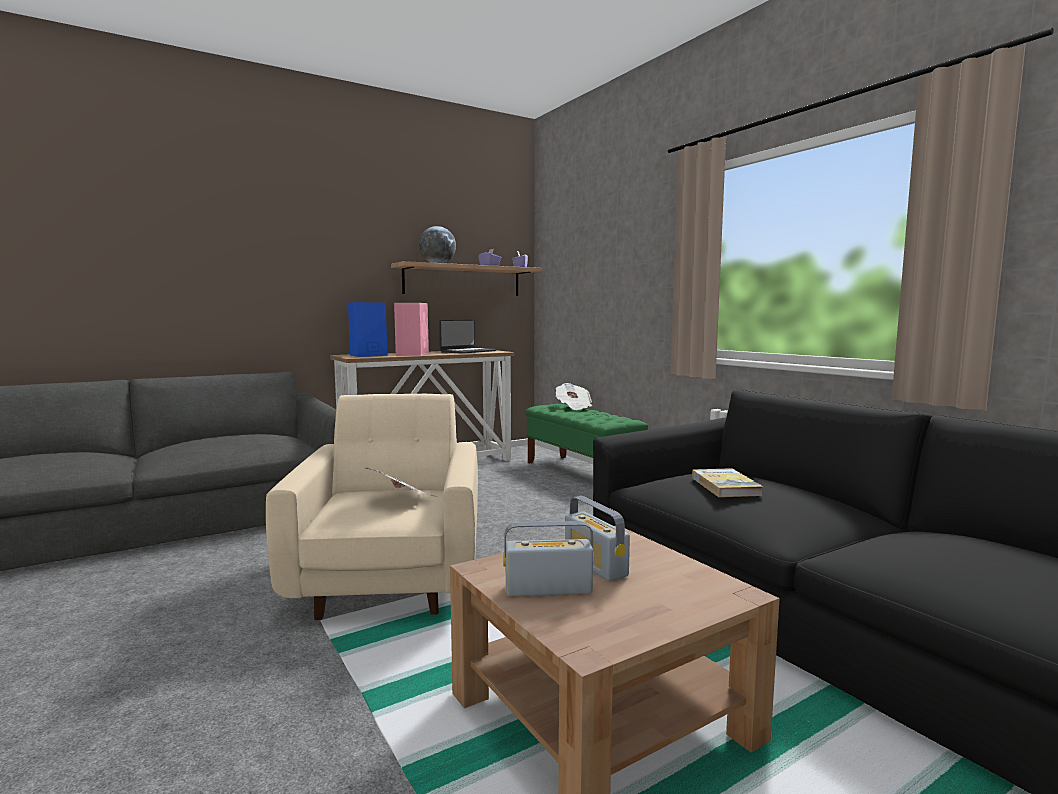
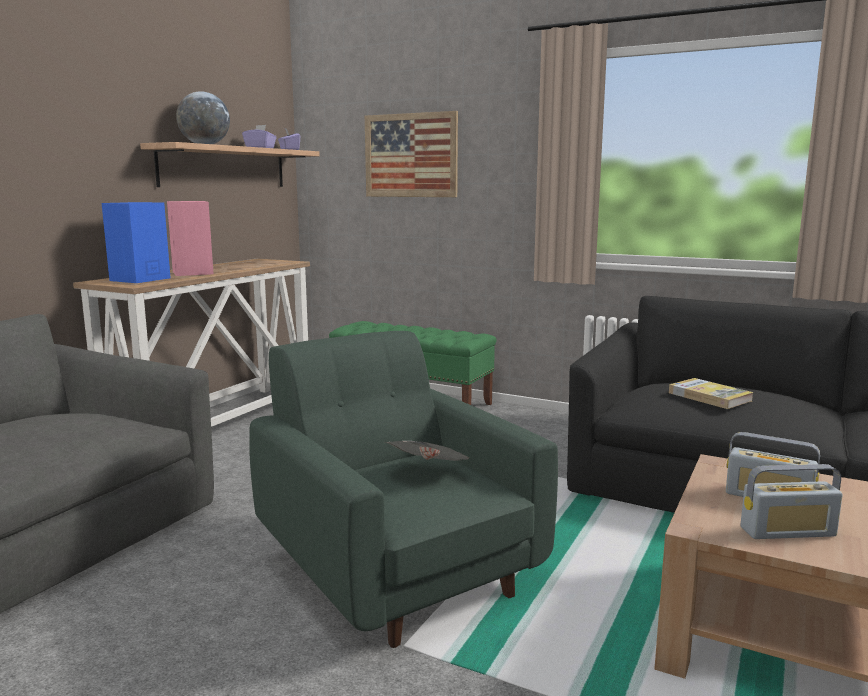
camera: 30 degrees left, 5 degrees up
(392, 576) = (397, 569): beige armchair -> green armchair
(467, 351) = (249, 264): laptop -> none
(548, 589) = (788, 532): radio -> radio turned 150 degrees counterclockwise
(573, 407) = (387, 324): newspaper -> none
(598, 267) = (410, 155): none -> picture

